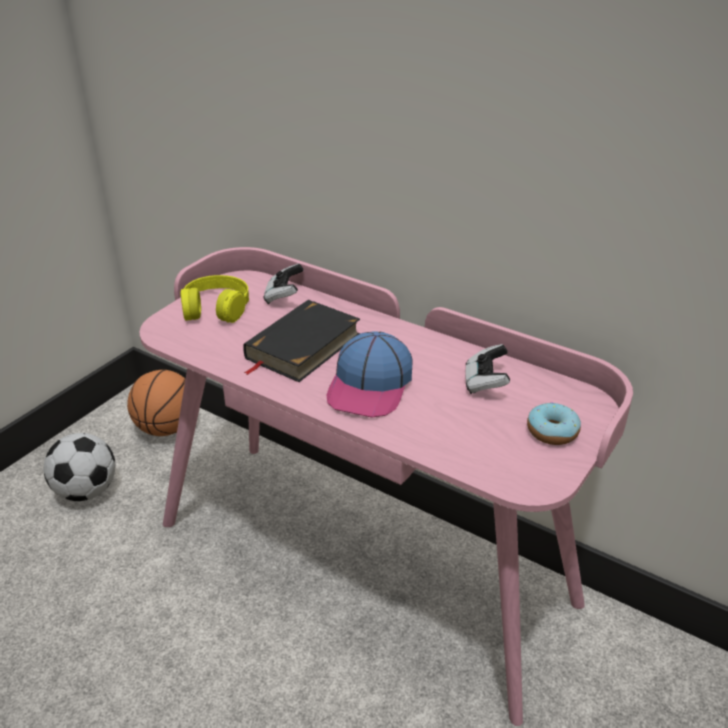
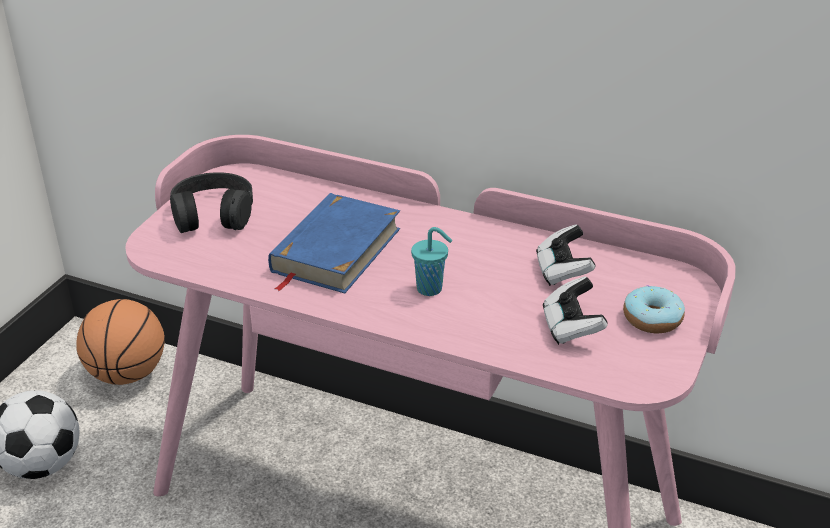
camera: 10 degrees left, 0 degrees up
(216, 308) = (213, 214): yellow headphones -> black headphones
(284, 296) = (293, 191): game controller -> game controller (571, 328)
(302, 346) = (335, 250): black book -> blue book
(370, 386) = (431, 289): cap -> turquoise cup

